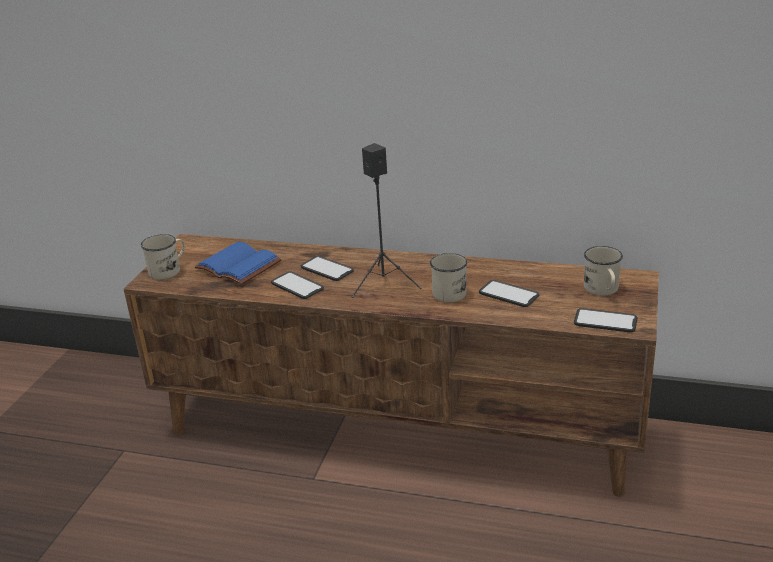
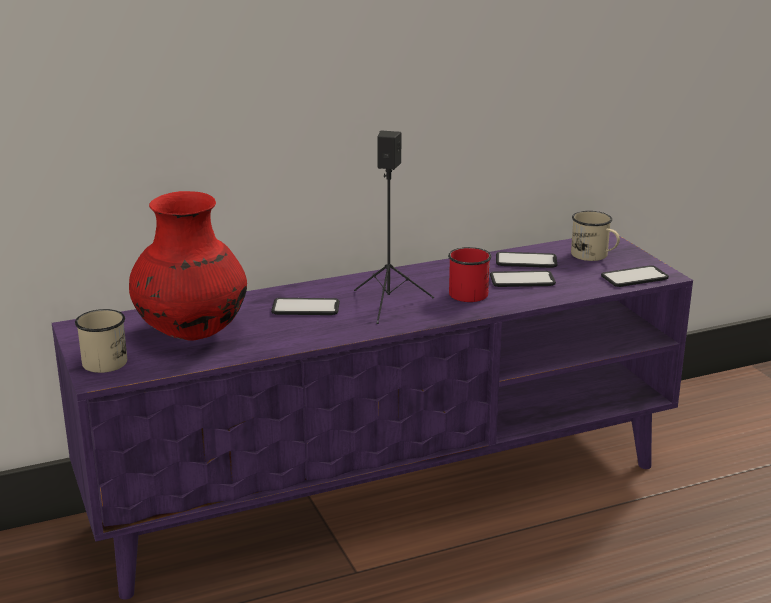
camera: 40 degrees left, 5 degrees down
(236, 266) = (191, 333): blue book -> red vase
(297, 286) = (299, 330): phone -> phone (526, 261)
(398, 429) = (386, 492): brown tv stand -> purple tv stand
(452, 291) = (467, 291): beige mug -> red mug

